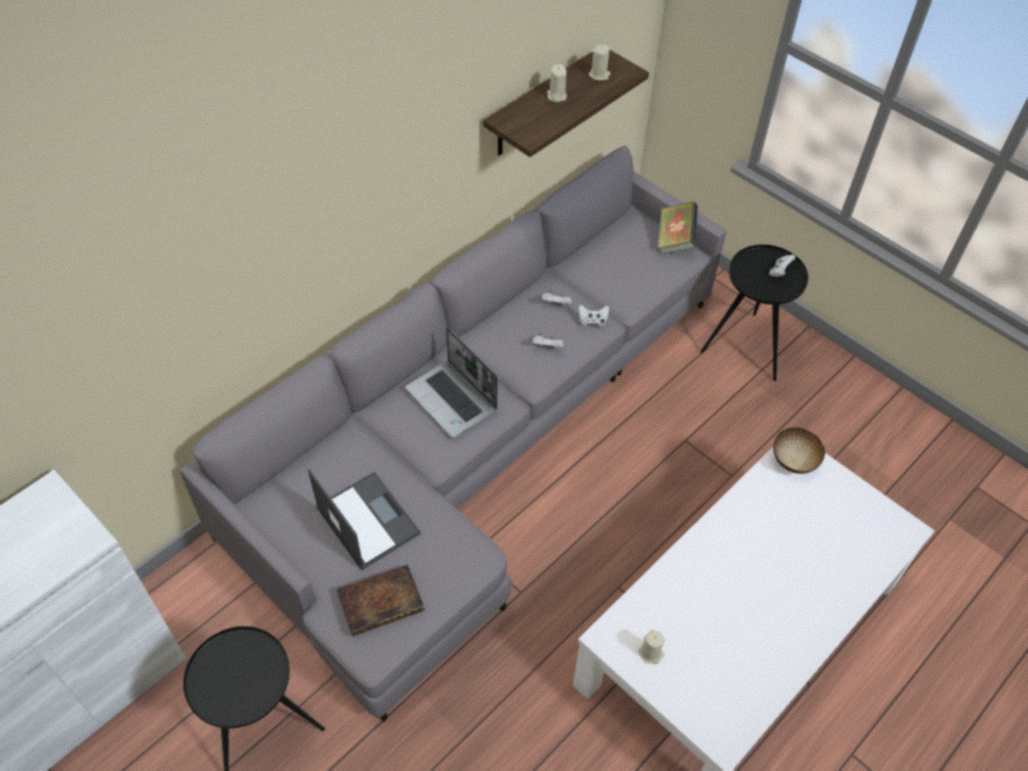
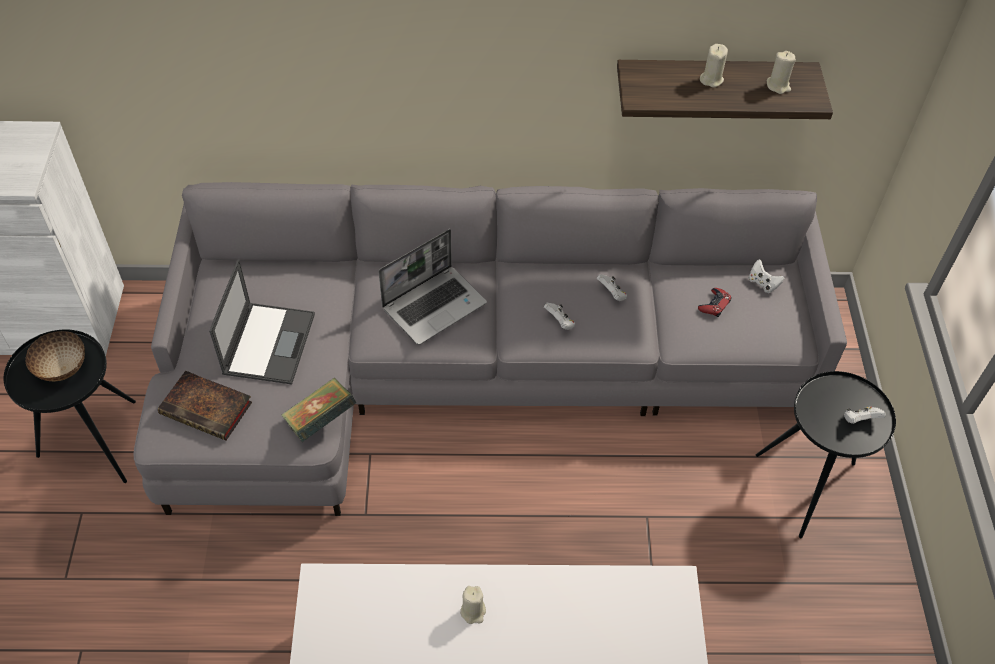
camera: 45 degrees right, 0 degrees up
(453, 400) = (434, 305): laptop -> laptop turned 135 degrees counterclockwise
(592, 321) = (626, 330): white game controller -> white game controller (762, 283)
(622, 265) = (714, 305): none -> red game controller
(651, 653) = (338, 627): beige candle -> beige candle (473, 611)
(675, 239) = (795, 319): book -> book (321, 421)
(793, 462) = (659, 595): bowl -> bowl (61, 369)

